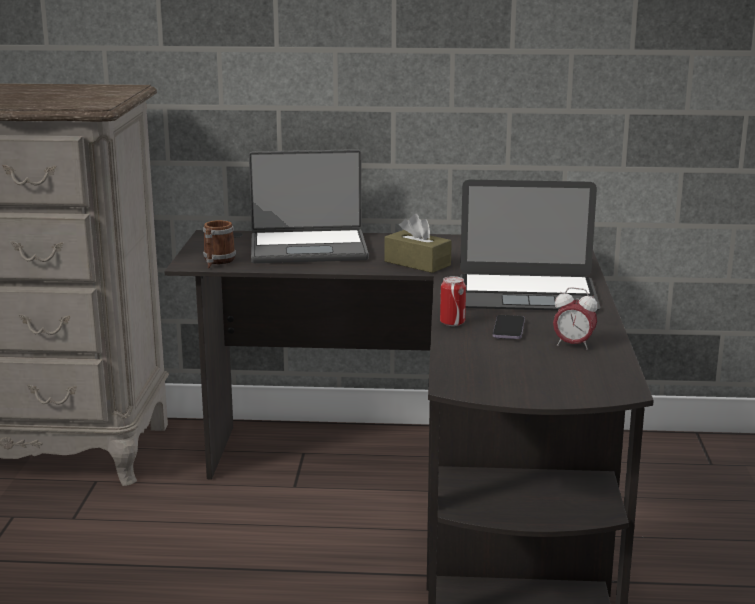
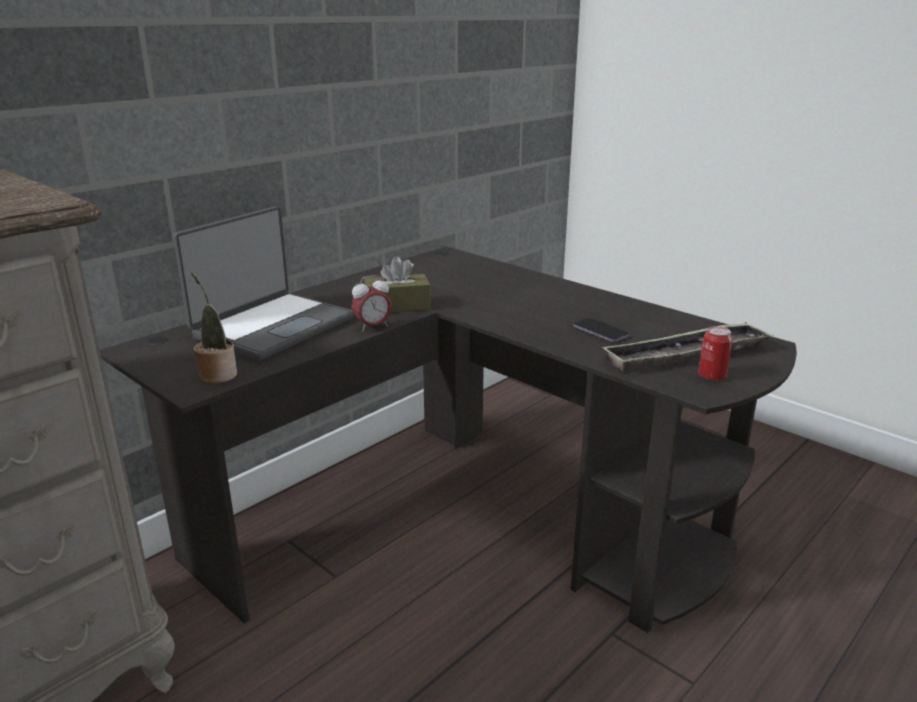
camera: 50 degrees left, 5 degrees up
(217, 262) = (217, 374): mug -> potted plant
(452, 323) = (557, 343): can -> can (712, 376)
(524, 366) = (686, 355): none -> tray
(527, 293) = (532, 300): laptop -> none
(573, 345) = (662, 326): alarm clock -> alarm clock (372, 327)

